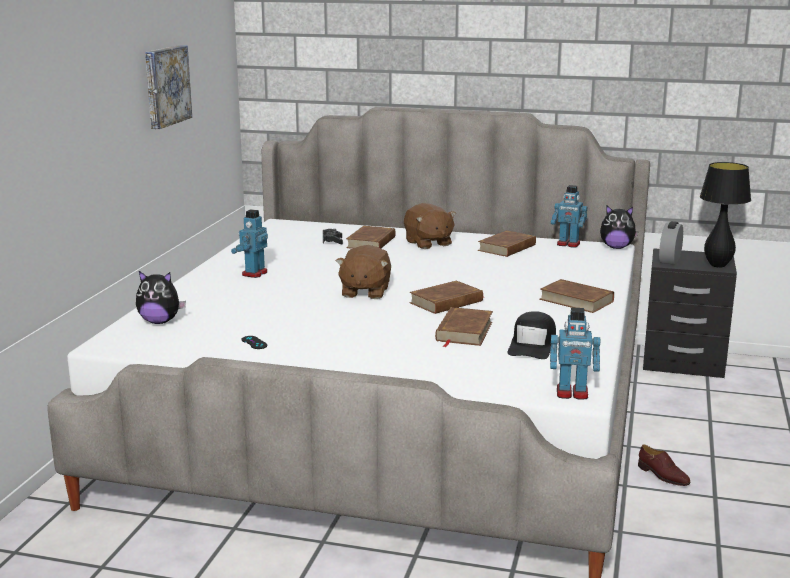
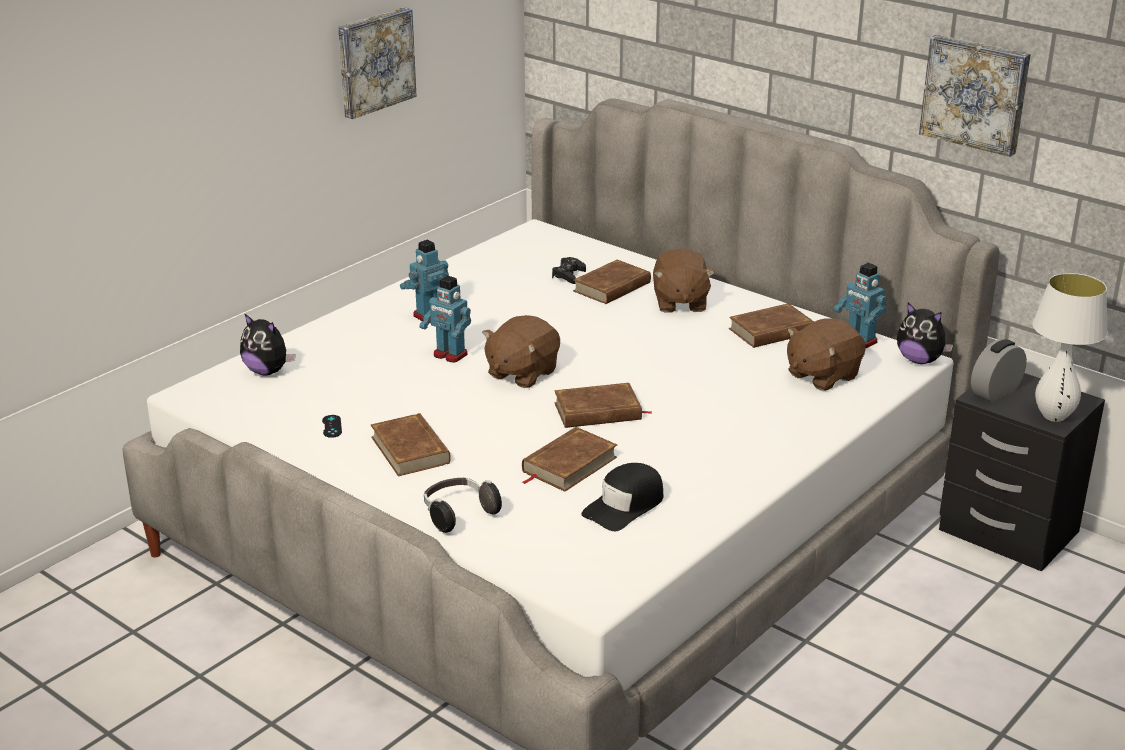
camera: 25 degrees right, 10 degrees up
(419, 372) = (458, 514): none -> headphones
(568, 262) = (822, 375): none -> brown plush toy
(572, 393) = (589, 591): toy robot -> toy robot (449, 355)
(576, 300) = (757, 445): brown book -> brown book (410, 450)
(619, 59) = (975, 93): none -> picture
(663, 475) = (806, 695): brown shoe -> none
(717, 265) = (1053, 417): black table lamp -> white table lamp

